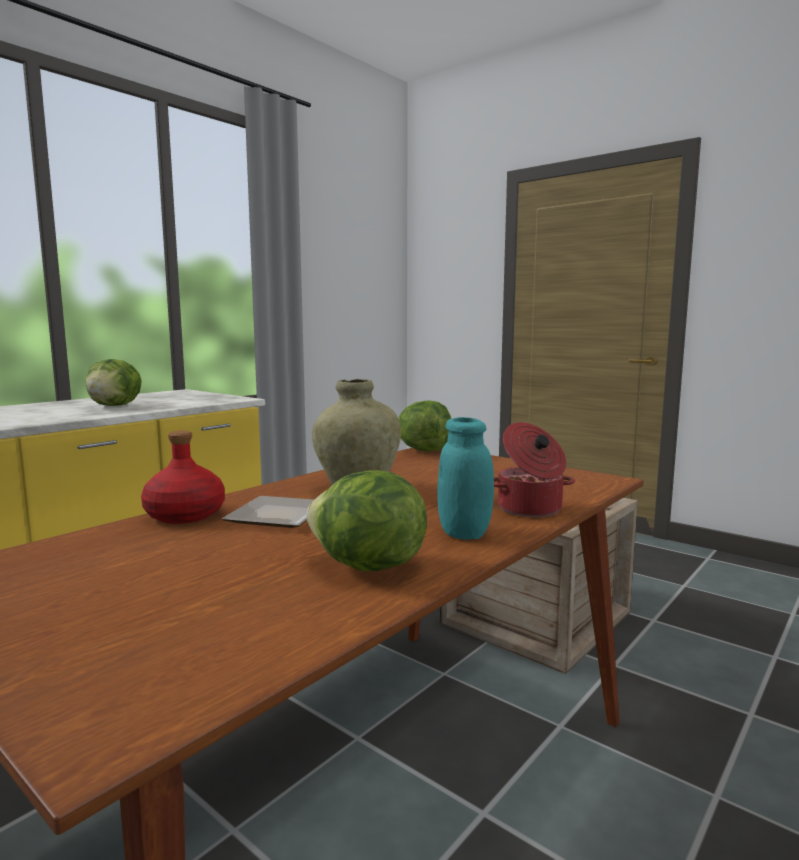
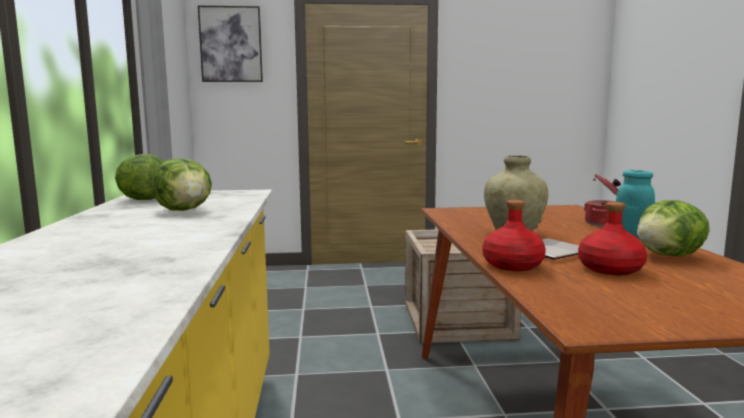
camera: 45 degrees left, 0 degrees up
(226, 551) = (609, 269): none -> red bottle
(424, 450) = (439, 210): lettuce -> lettuce (143, 200)
(443, 242) = (231, 44): none -> picture

